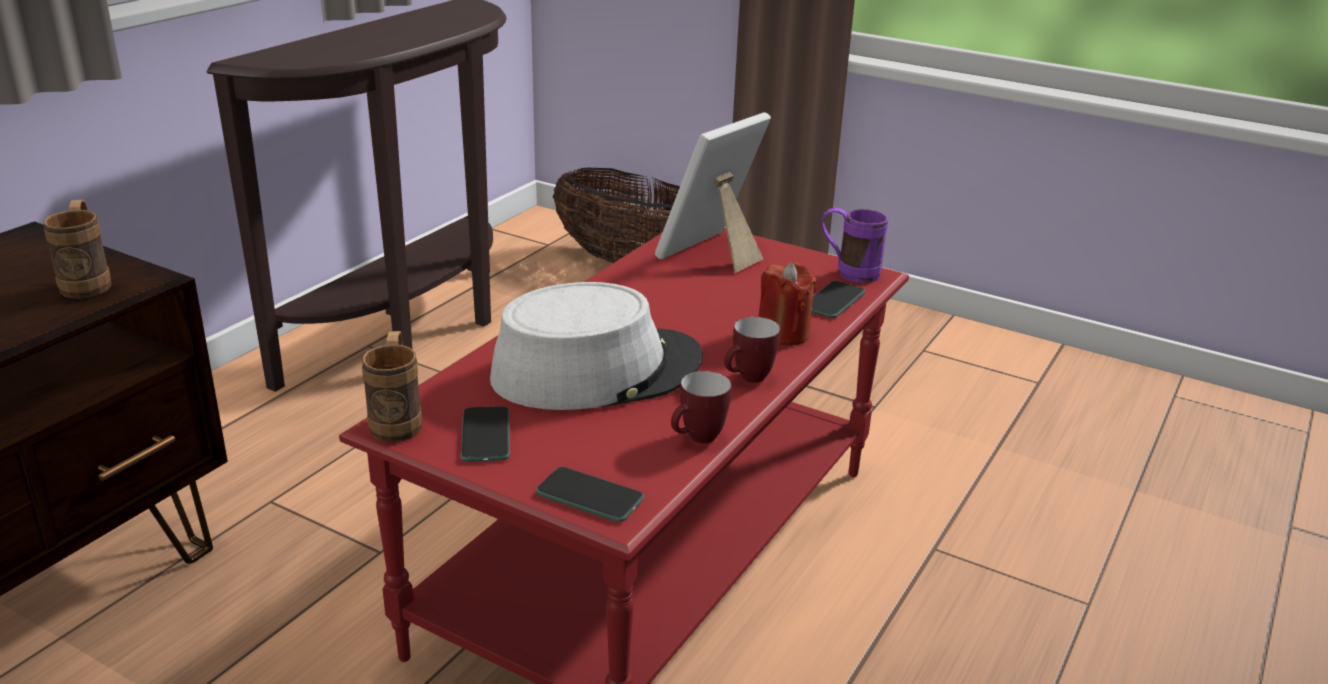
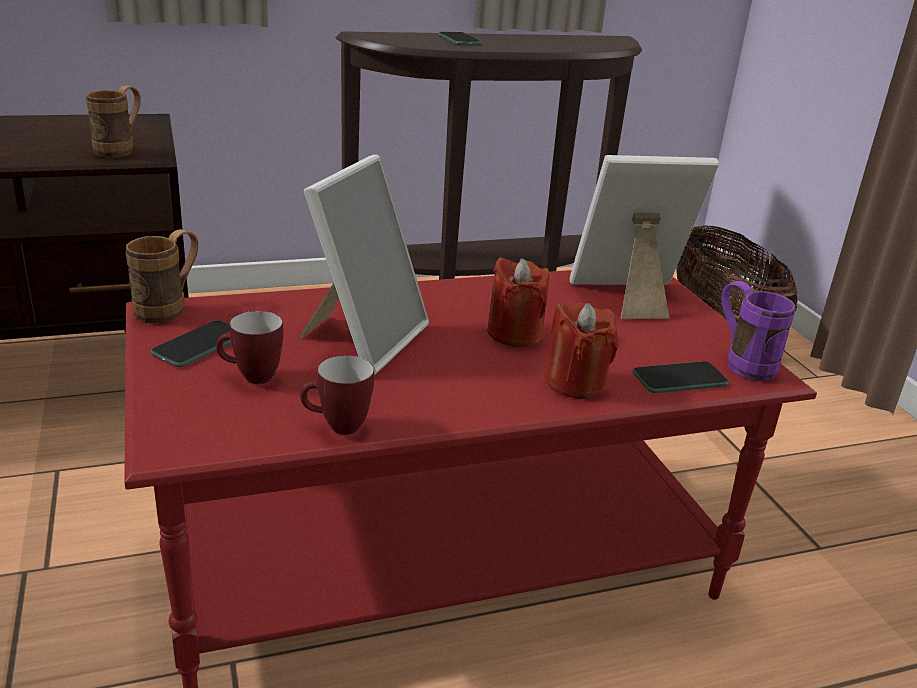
camera: 40 degrees right, 0 degrees up
(590, 496) = (178, 423): phone -> phone (459, 40)
(597, 370) = (362, 339): grey hat -> picture frame
(688, 316) = (514, 333): none -> red candle
(748, 379) = (471, 404): mug -> mug (251, 377)

